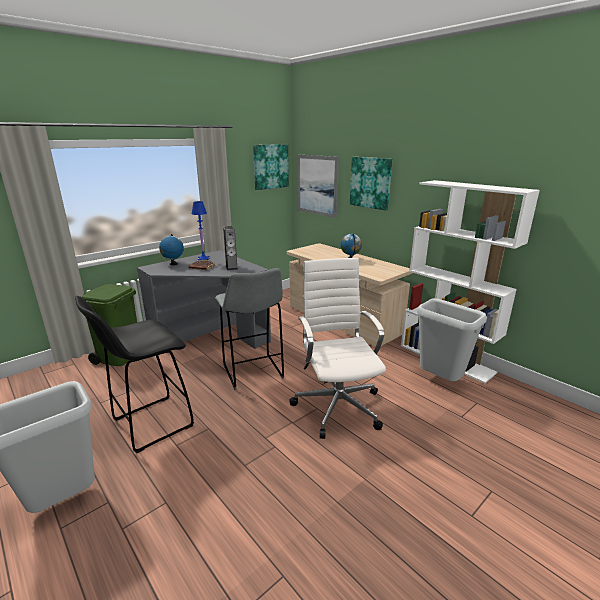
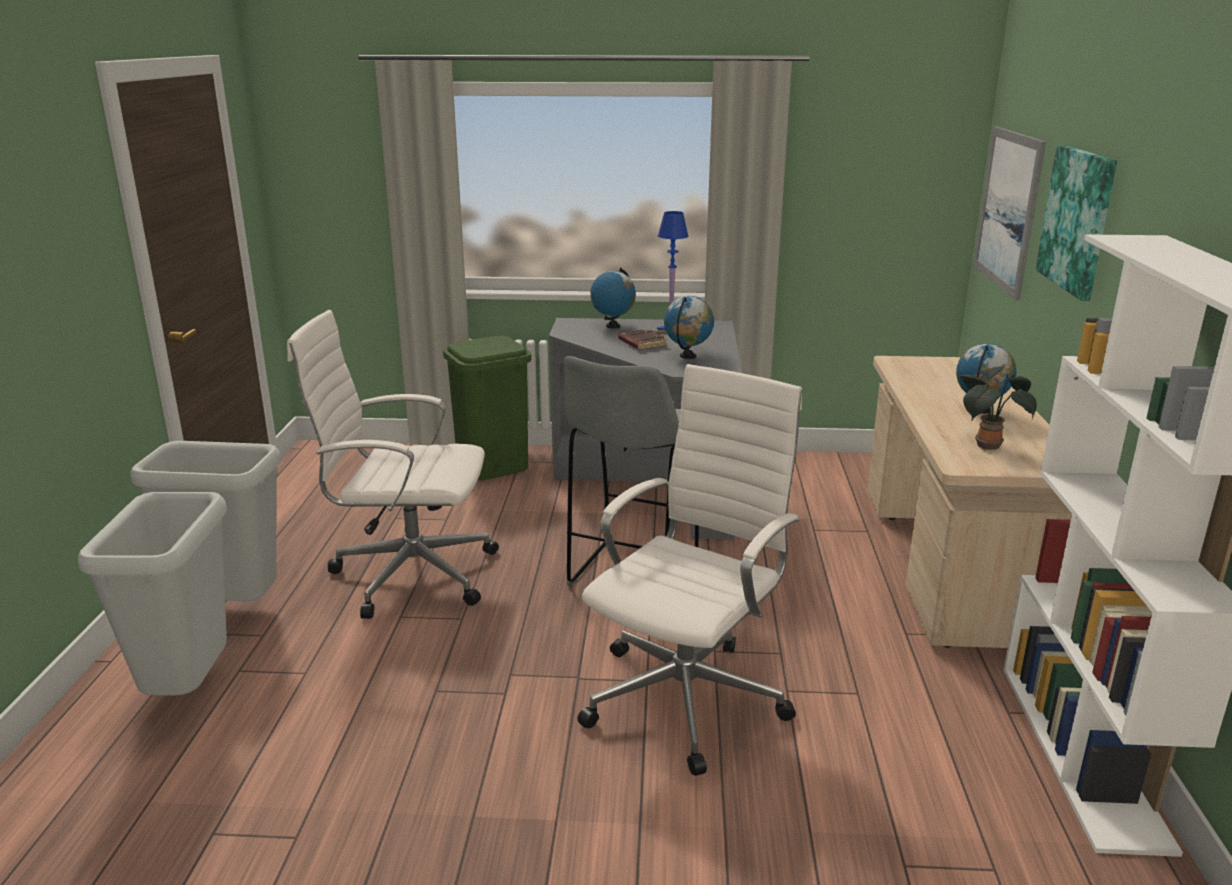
camera: 45 degrees right, 0 degrees up
(150, 424) = (409, 574): black stool -> white office chair
(231, 267) = (688, 356): speaker -> globe
(270, 166) = (917, 151): picture -> none
(372, 269) = (986, 445): none -> potted plant
(439, 381) = (975, 779): grey trash can -> grey trash can (188, 690)

